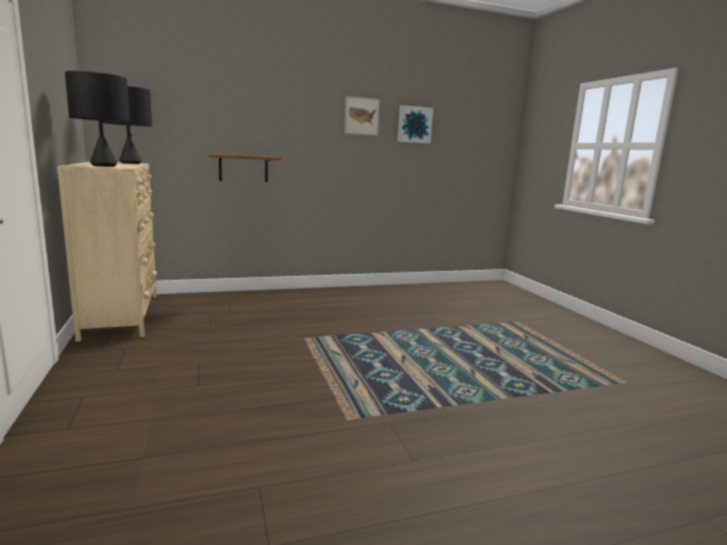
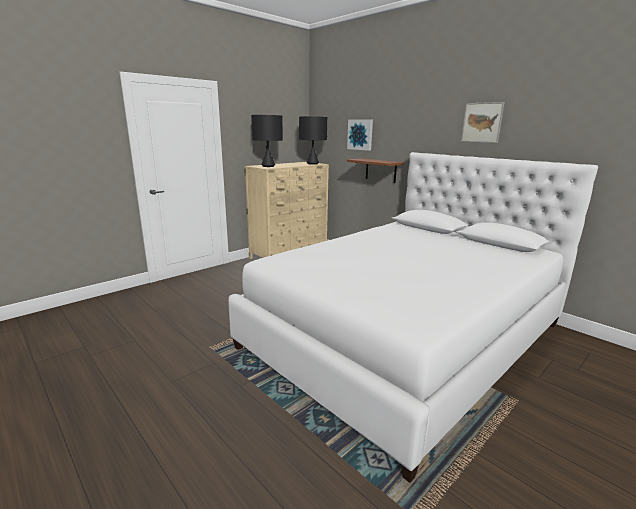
camera: 65 degrees right, 5 degrees up
(412, 323) = (406, 336): none -> white bed
(414, 124) = (548, 128): picture -> picture (360, 134)

